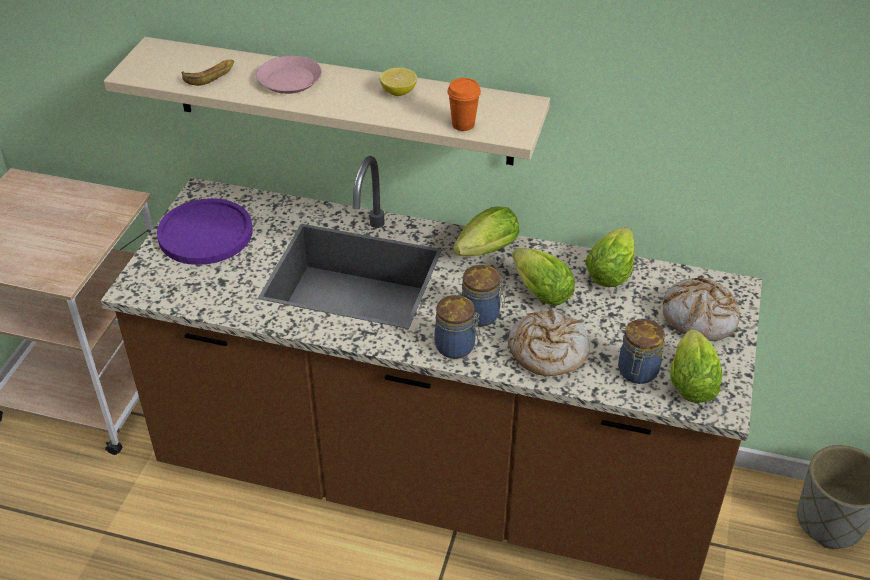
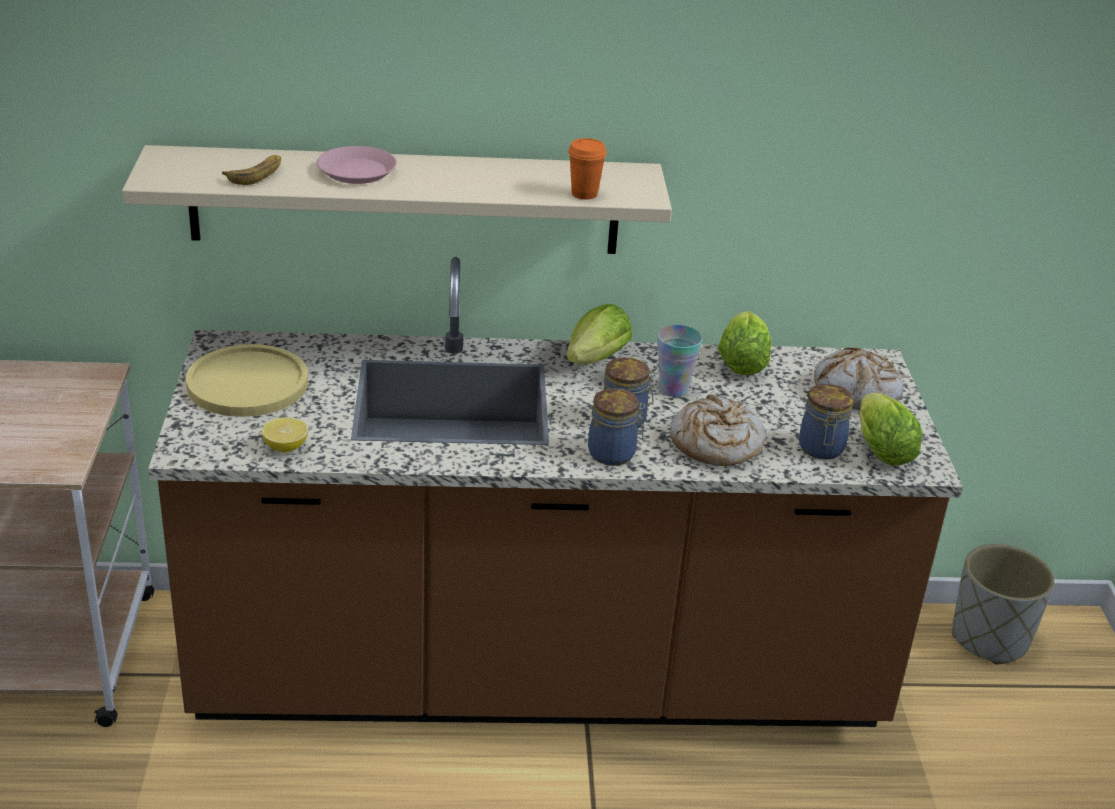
camera: 20 degrees left, 10 degrees down
(205, 233) = (247, 383): purple plate -> yellow plate
(398, 92) = (492, 172): lemon -> lemon (286, 447)
(538, 290) = (673, 389): lettuce -> cup

